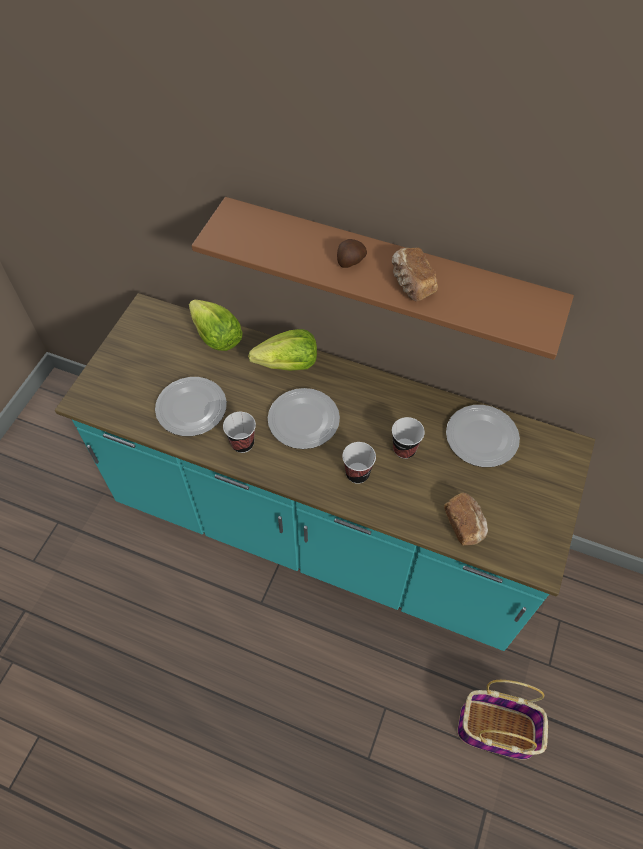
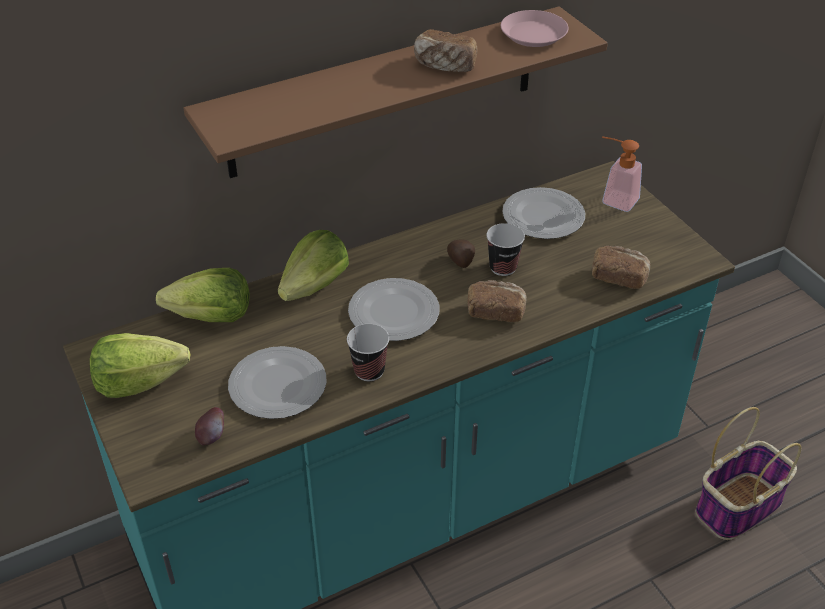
camera: 50 degrees left, 15 degrees down
(128, 407) = (211, 437): none -> apple
(139, 345) = (139, 382): none -> lettuce
(350, 261) = (375, 81): potato -> potato (461, 261)
(357, 473) = (495, 311): cup -> bread
(511, 305) = (533, 34): none -> pink plate
(549, 467) = (614, 199): none -> soap dispenser

